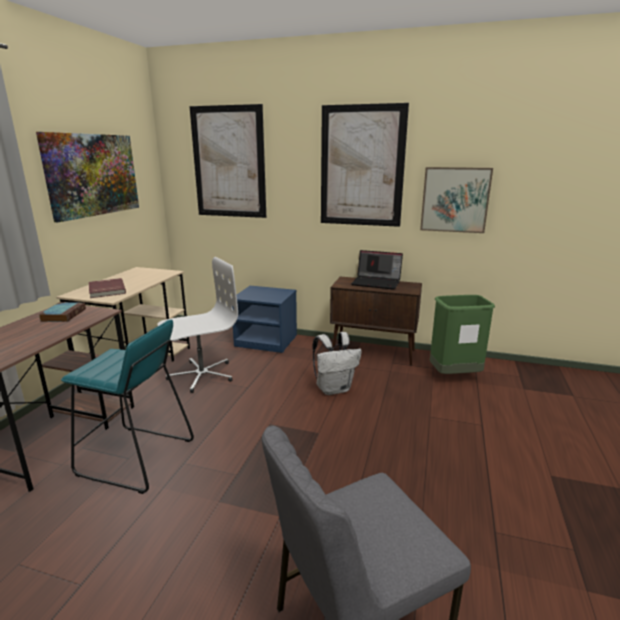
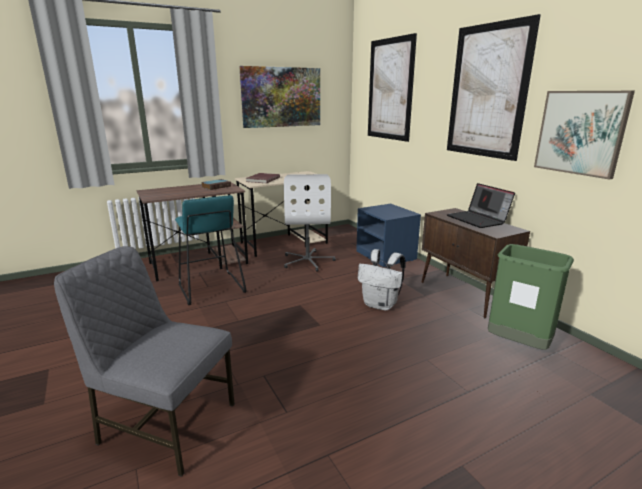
camera: 45 degrees right, 0 degrees up
(201, 375) = (308, 261): white office chair -> white office chair turned 75 degrees clockwise

